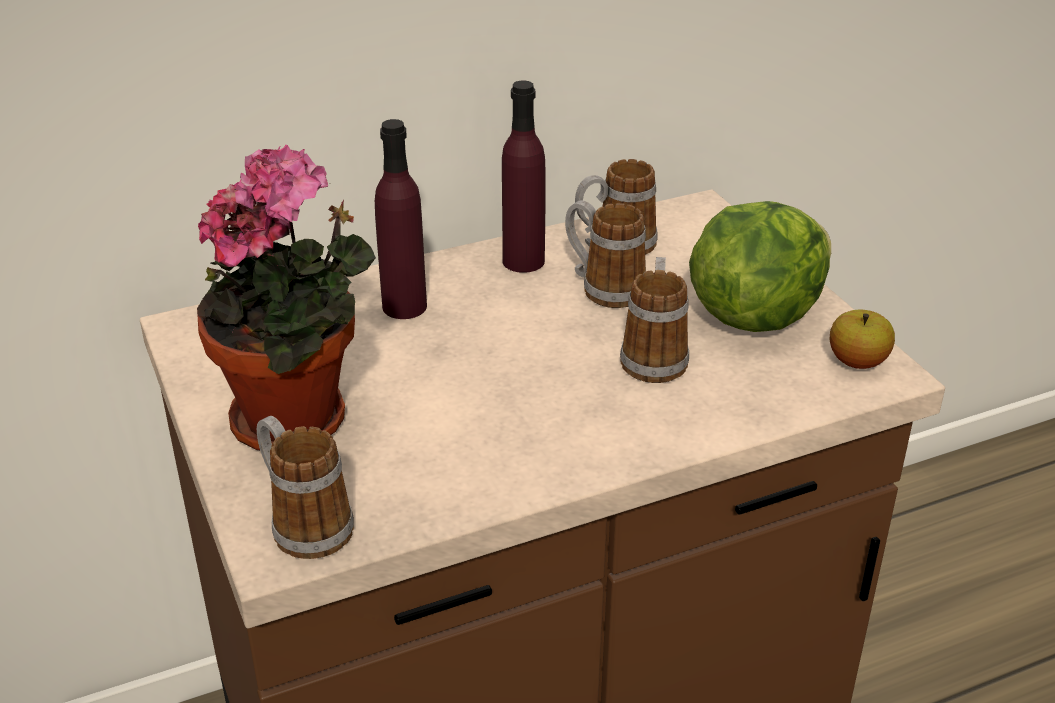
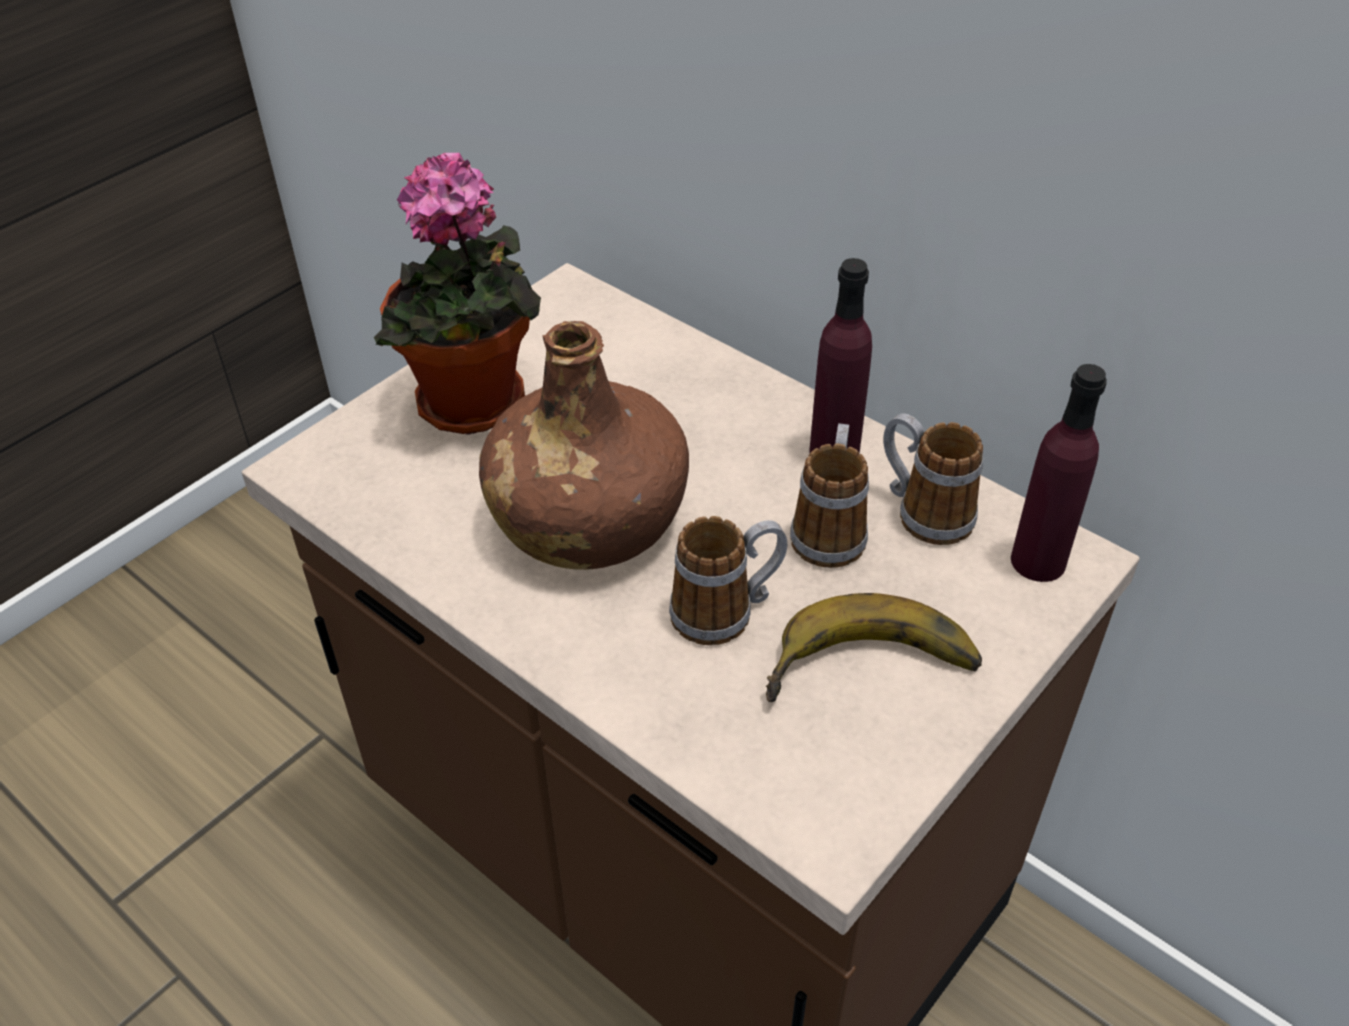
camera: 65 degrees right, 10 degrees up
(303, 524) = (341, 466): mug -> none
(404, 306) = (688, 401): purple bottle -> purple bottle (1038, 561)
(502, 394) = (587, 519): none -> brown bottle
(754, 314) = (873, 675): lettuce -> banana
(857, 362) = (837, 803): apple -> none

